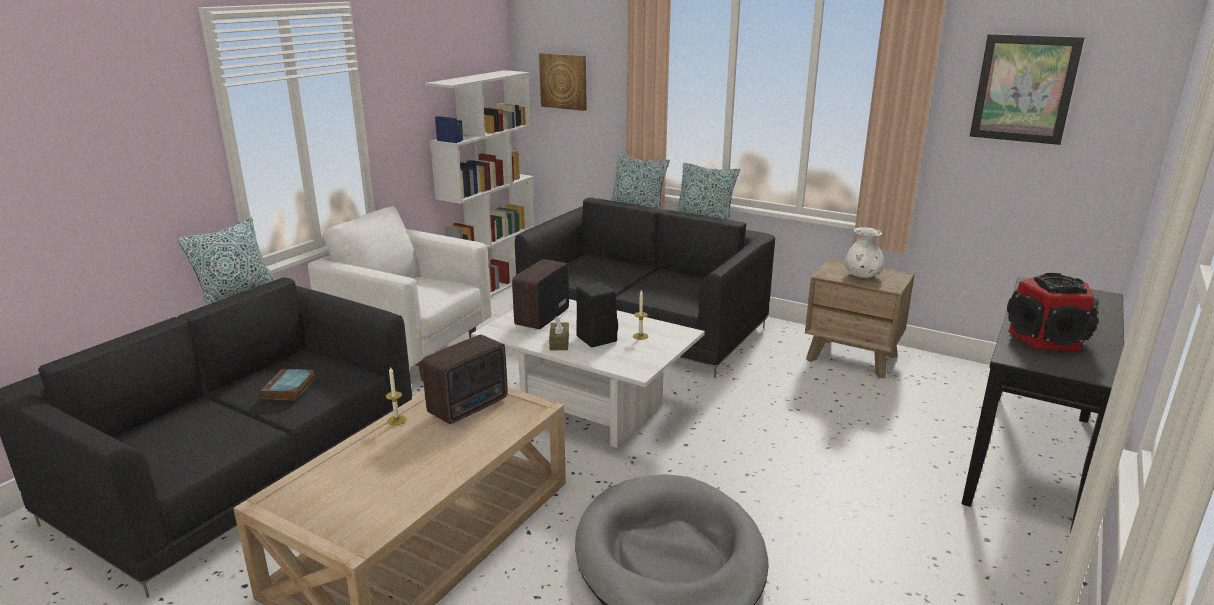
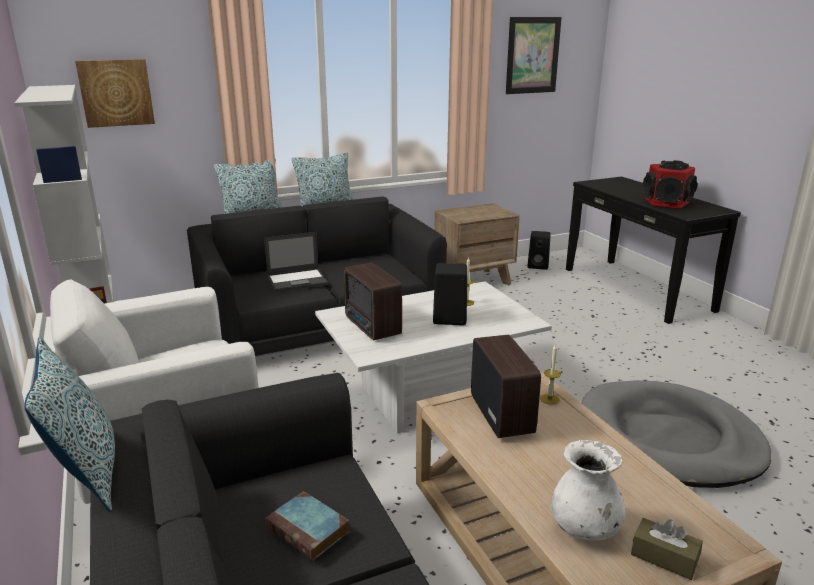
camera: 55 degrees left, 0 degrees up
(396, 420) = (493, 463): candle -> candle (549, 399)
(559, 343) = (437, 334): brown tissue box -> brown tissue box (664, 557)
(614, 274) = (298, 280): none -> laptop
(862, 276) = (479, 213): white vase -> white vase (584, 528)
(968, 379) = (538, 266): none -> black speaker

